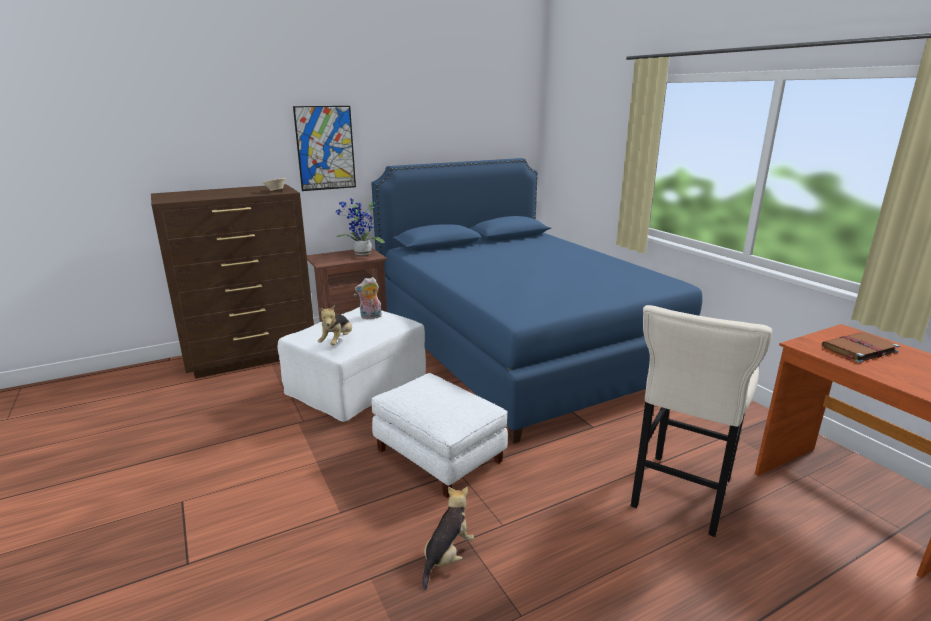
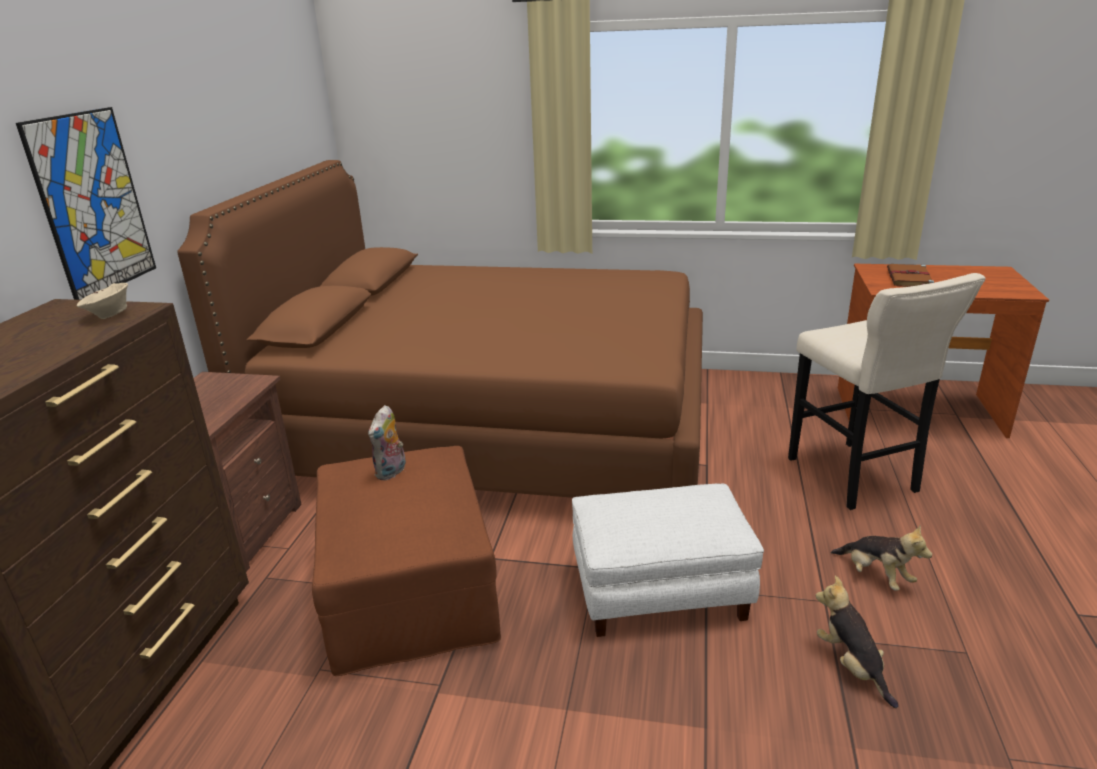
camera: 50 degrees left, 5 degrees up
(337, 341) = (439, 527): plush toy -> plush toy (875, 576)
(357, 386) = (408, 591): white ottoman -> brown ottoman
(361, 254) = (220, 387): potted plant -> none
(521, 347) = (495, 426): blue bed -> brown bed

